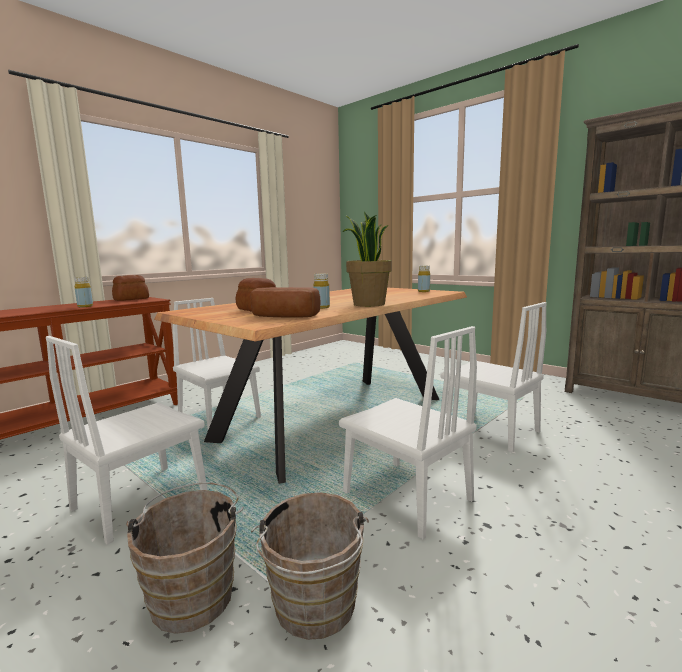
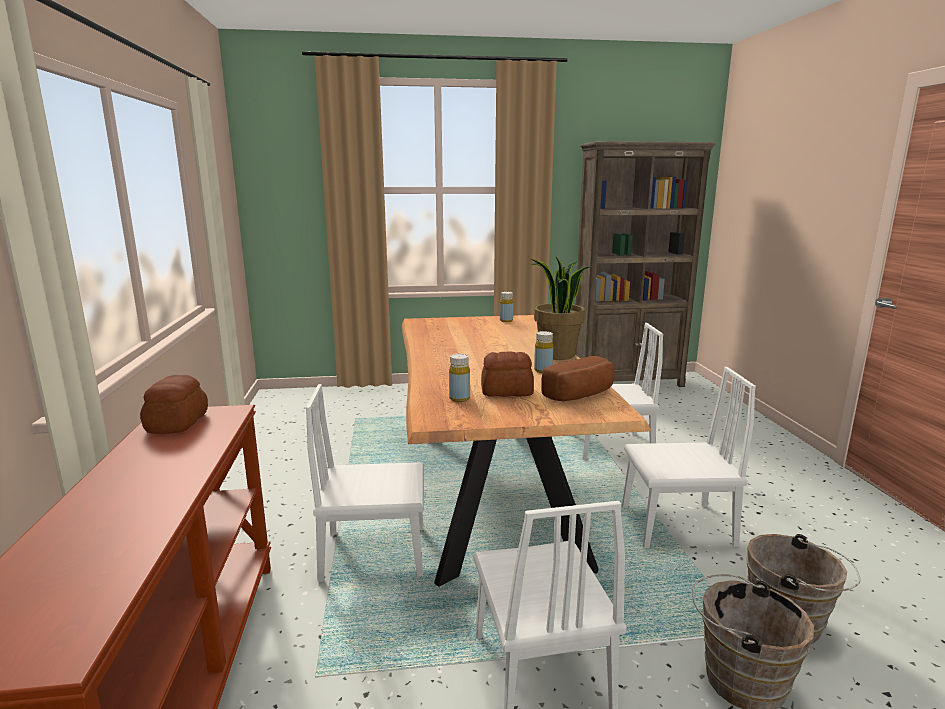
camera: 50 degrees left, 5 degrees up
(85, 306) = (194, 462): yellow bottle -> yellow bottle (459, 398)

